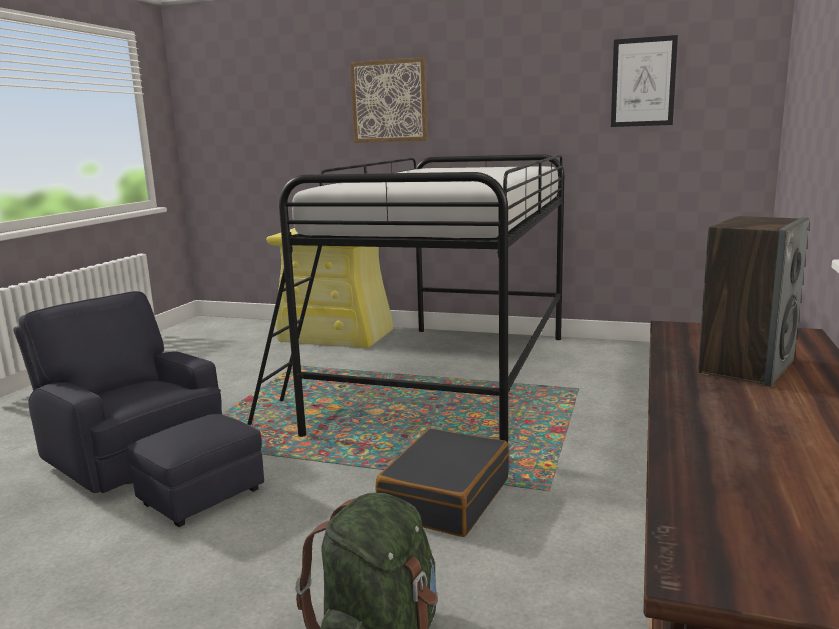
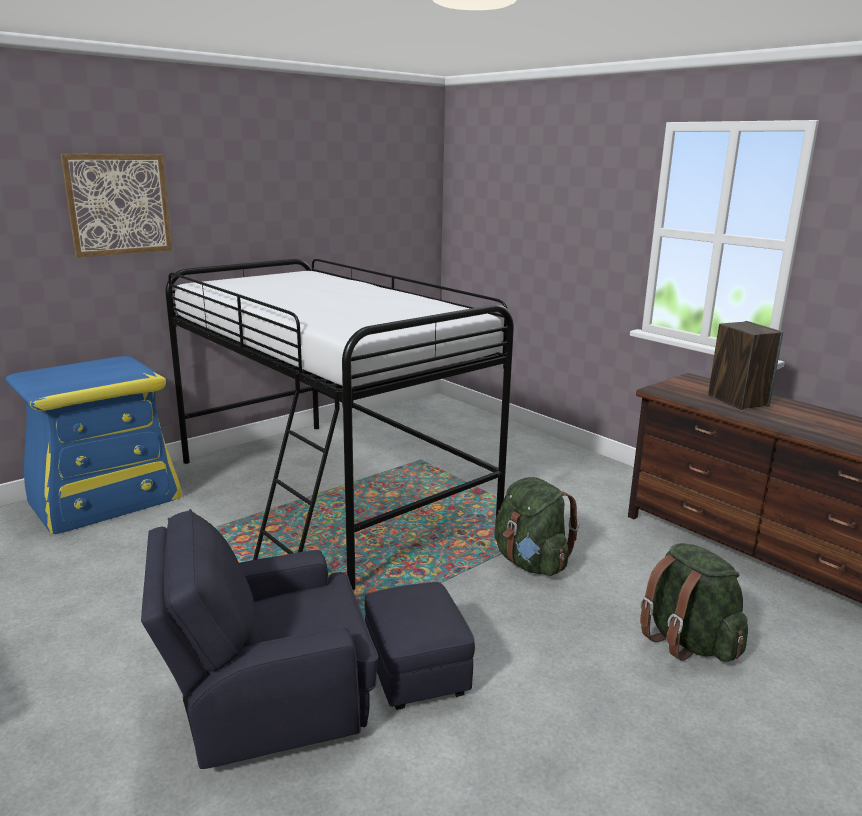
camera: 60 degrees left, 5 degrees up
(336, 335) = (107, 501): yellow nightstand -> blue nightstand
(444, 497) = (531, 563): black suitcase -> green backpack
(643, 82) = (360, 191): picture -> none

